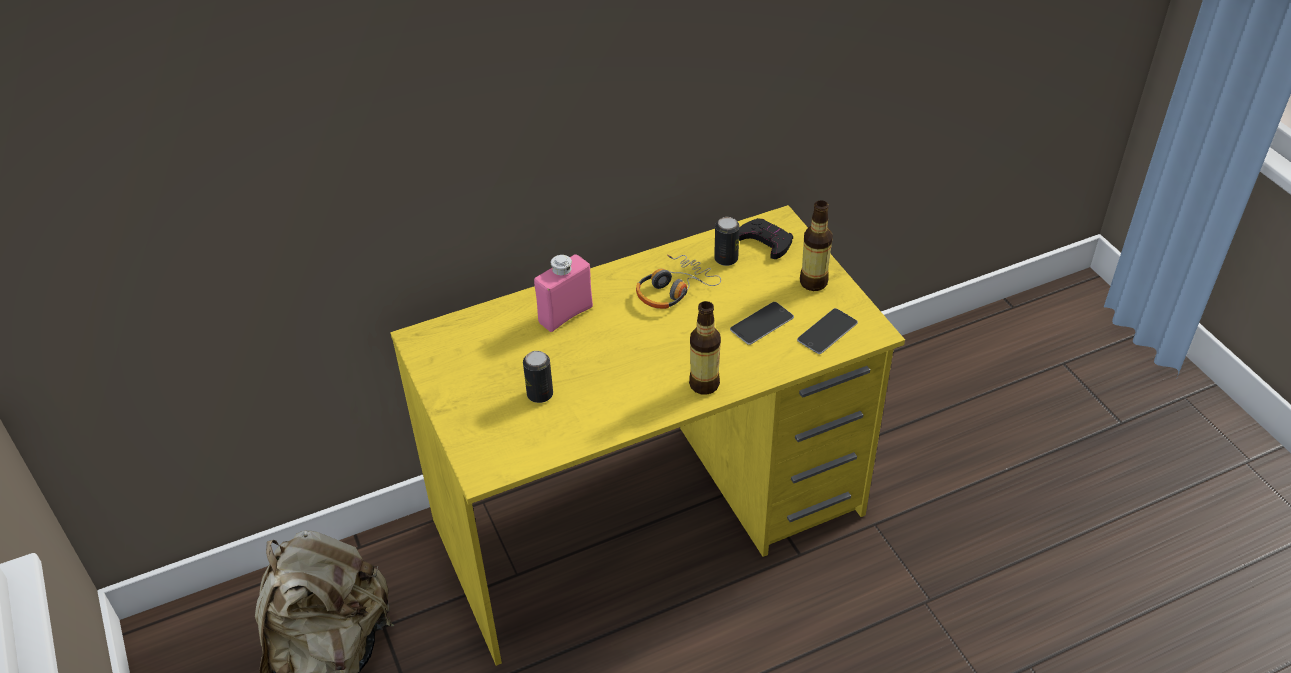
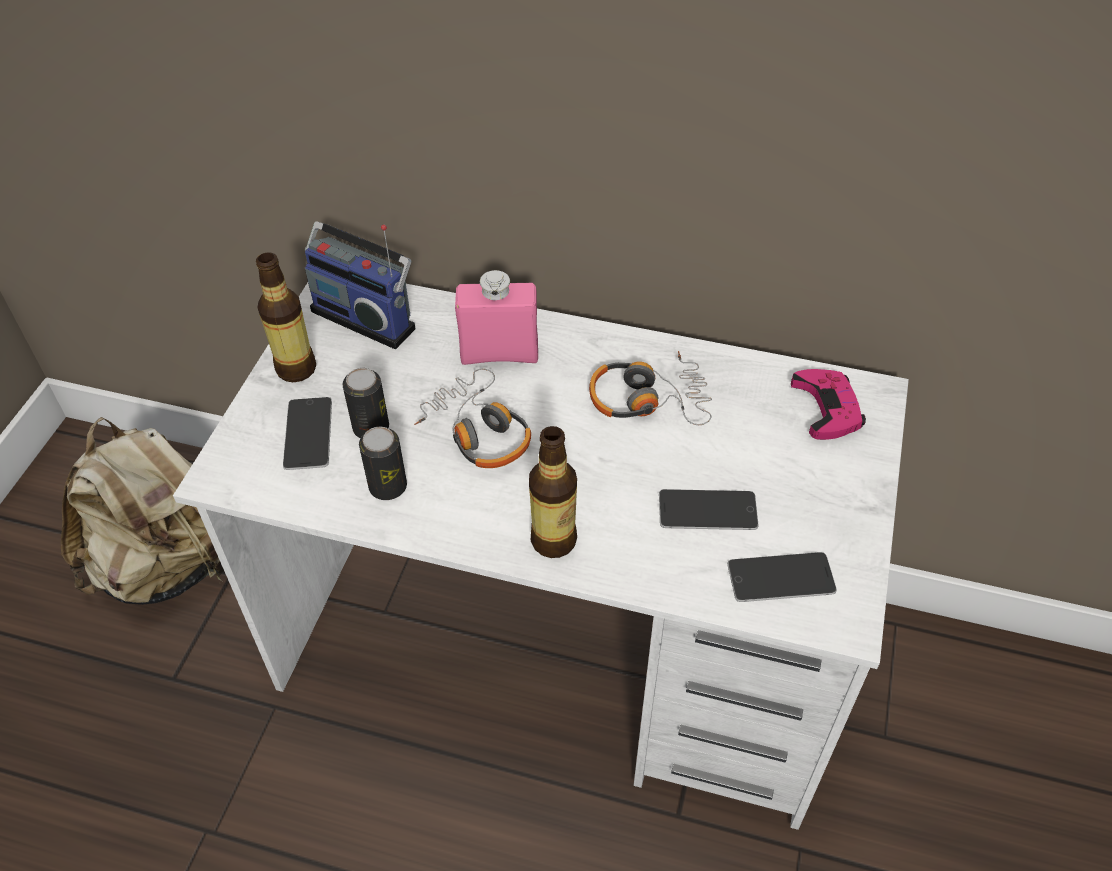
camera: 40 degrees right, 5 degrees up
(460, 340) = (366, 316): none -> radio
(506, 419) = (308, 433): none -> phone
(602, 359) = (478, 431): none -> headphones
(649, 519) = (560, 650): yellow desk -> white desk
(726, 259) = (752, 400): can -> can (388, 487)
(765, 241) = (827, 408): black game controller -> pink game controller
(813, 282) = (833, 499): bottle -> bottle (296, 369)

